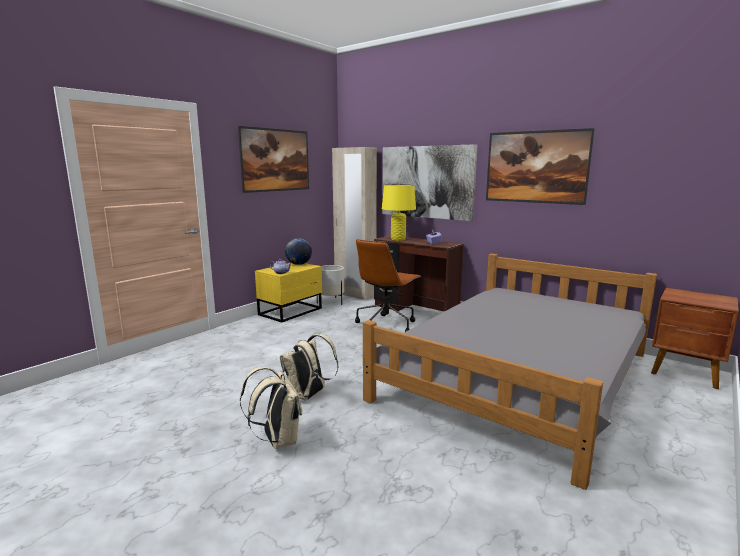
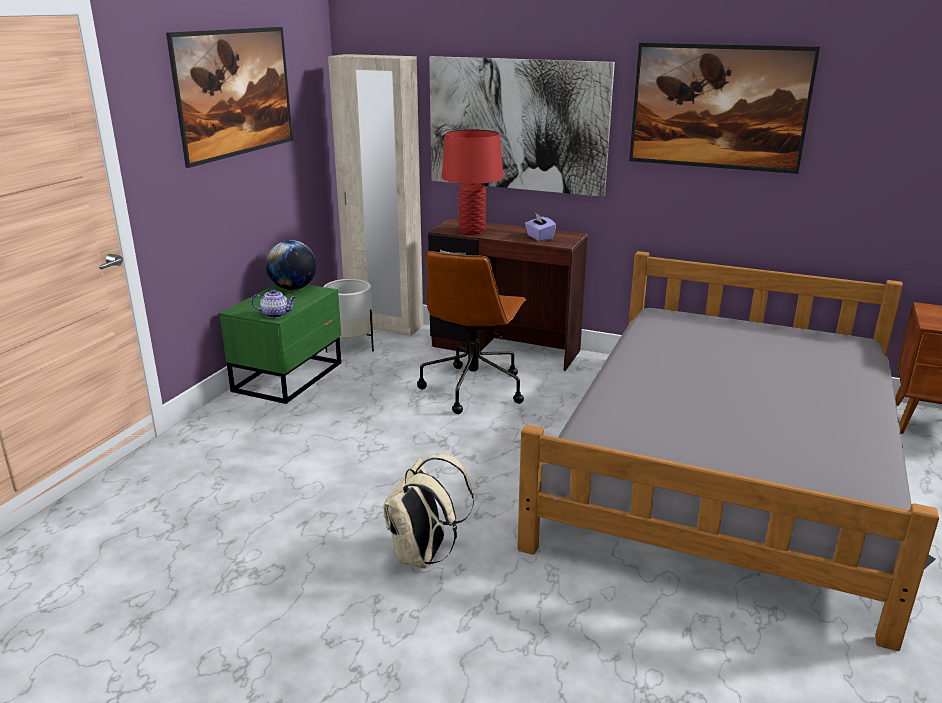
camera: 15 degrees left, 10 degrees up
(277, 440) = (423, 655): beige backpack -> none
(292, 311) = (291, 377): yellow nightstand -> green nightstand
(398, 239) = (472, 231): yellow table lamp -> red table lamp

